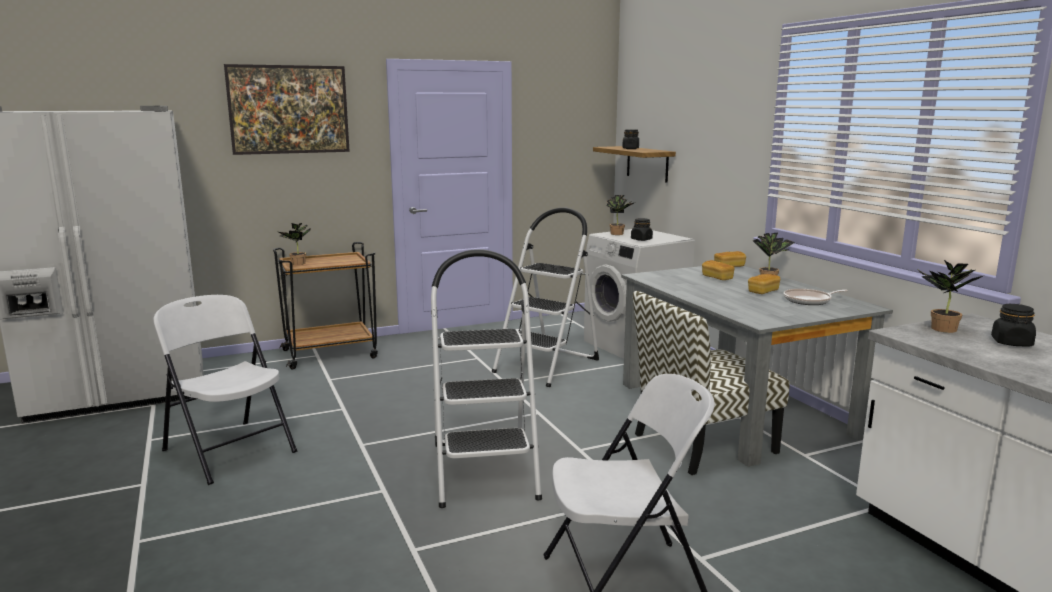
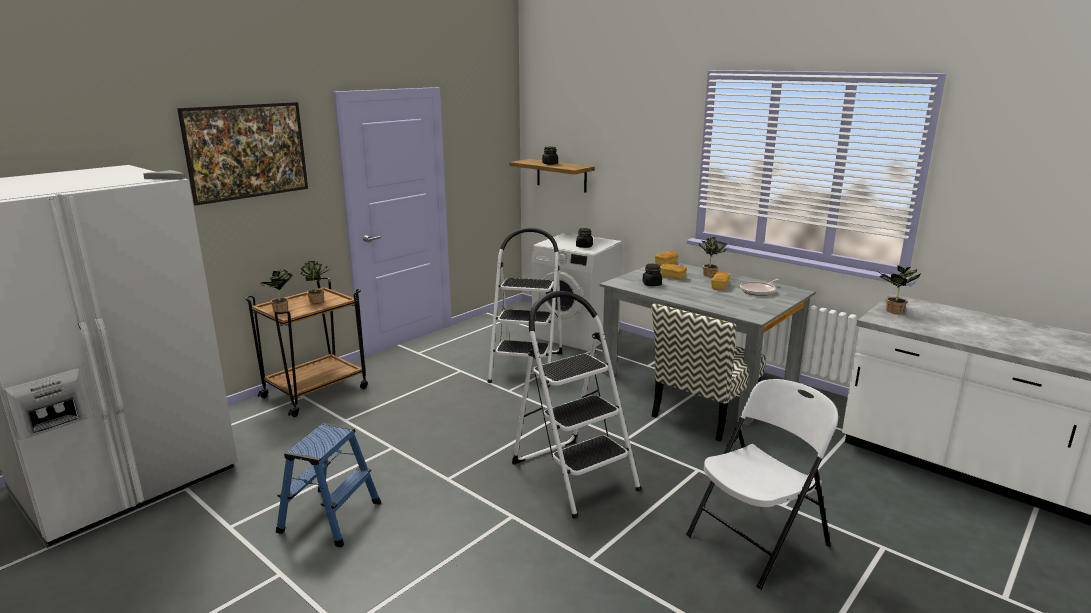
camera: 25 degrees left, 5 degrees up
(230, 451) = (330, 516): white chair -> blue step ladder
(619, 234) = (558, 242): potted plant -> potted plant (318, 301)
(1011, 343) = (940, 316): black jar -> black jar (652, 284)

